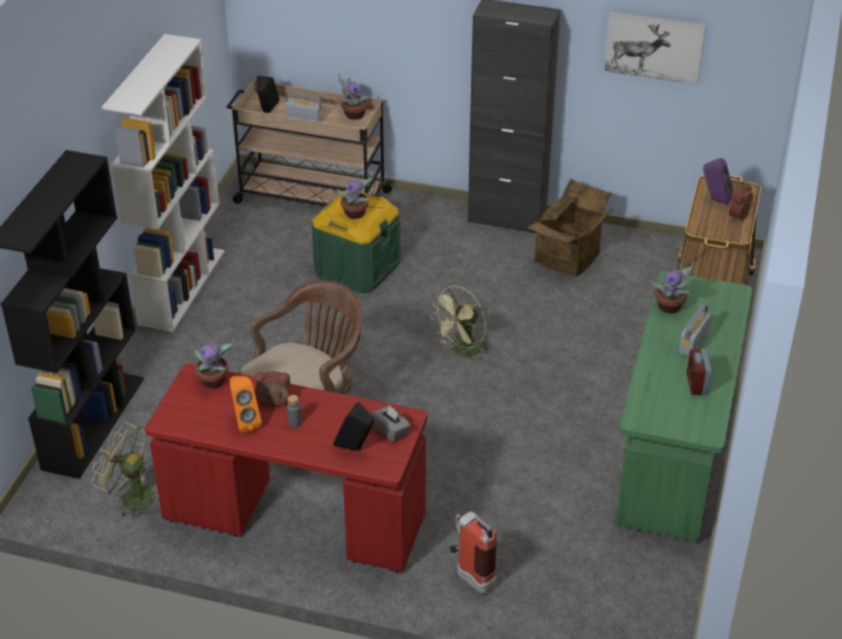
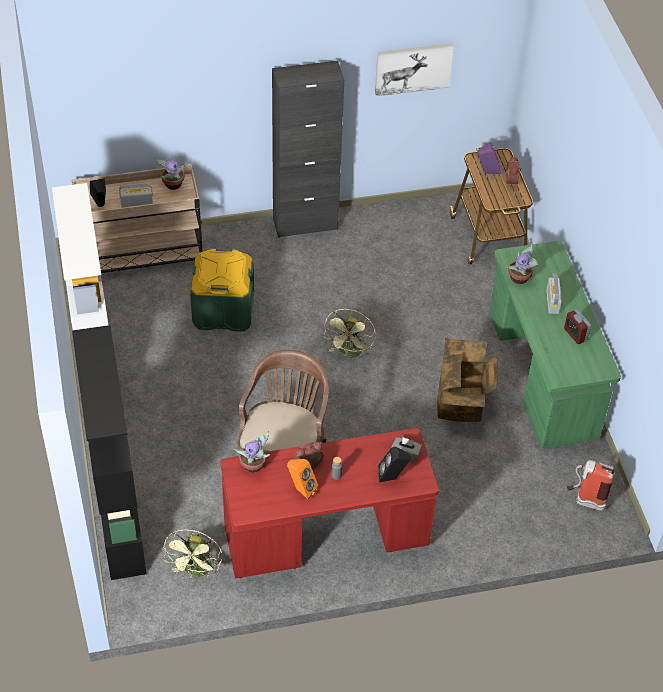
camera: 30 degrees left, 10 degrees up
(131, 497) = (196, 572): green fan -> green fan turned 75 degrees counterclockwise
(356, 214) = (226, 273): potted plant -> none
(470, 575) = (472, 527): fire extinguisher -> fire extinguisher (584, 501)
(569, 259) = (373, 243): cardboard box -> cardboard box (462, 404)

